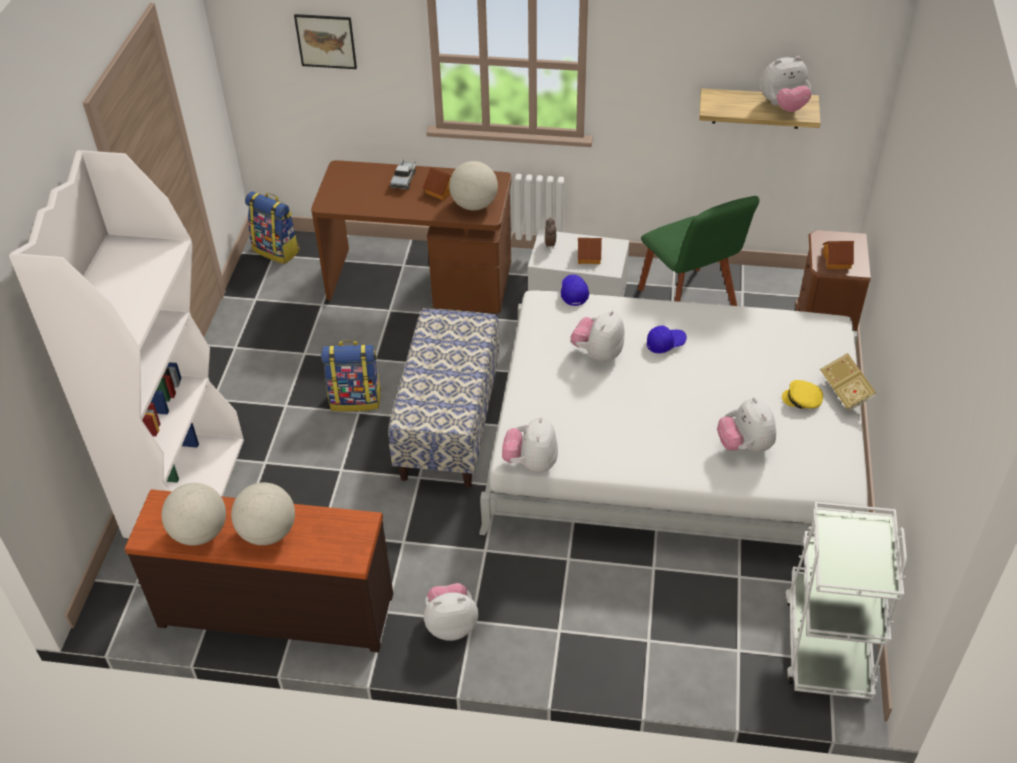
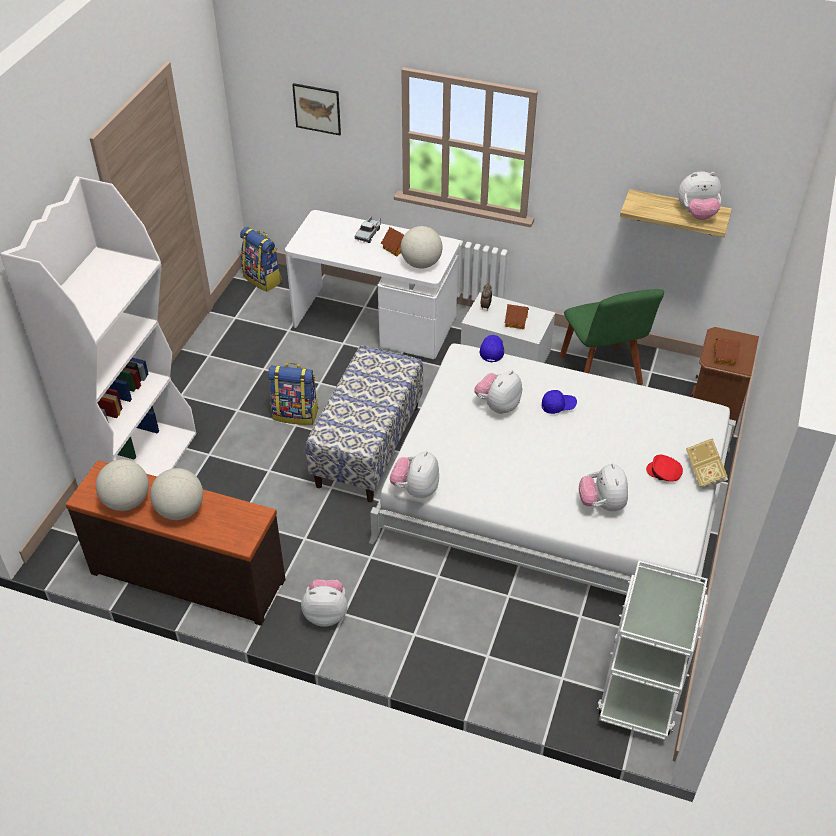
camera: 10 degrees right, 0 degrees up
(421, 281) = (376, 322): brown desk -> white desk
(802, 400) = (664, 473): yellow cap -> red cap

